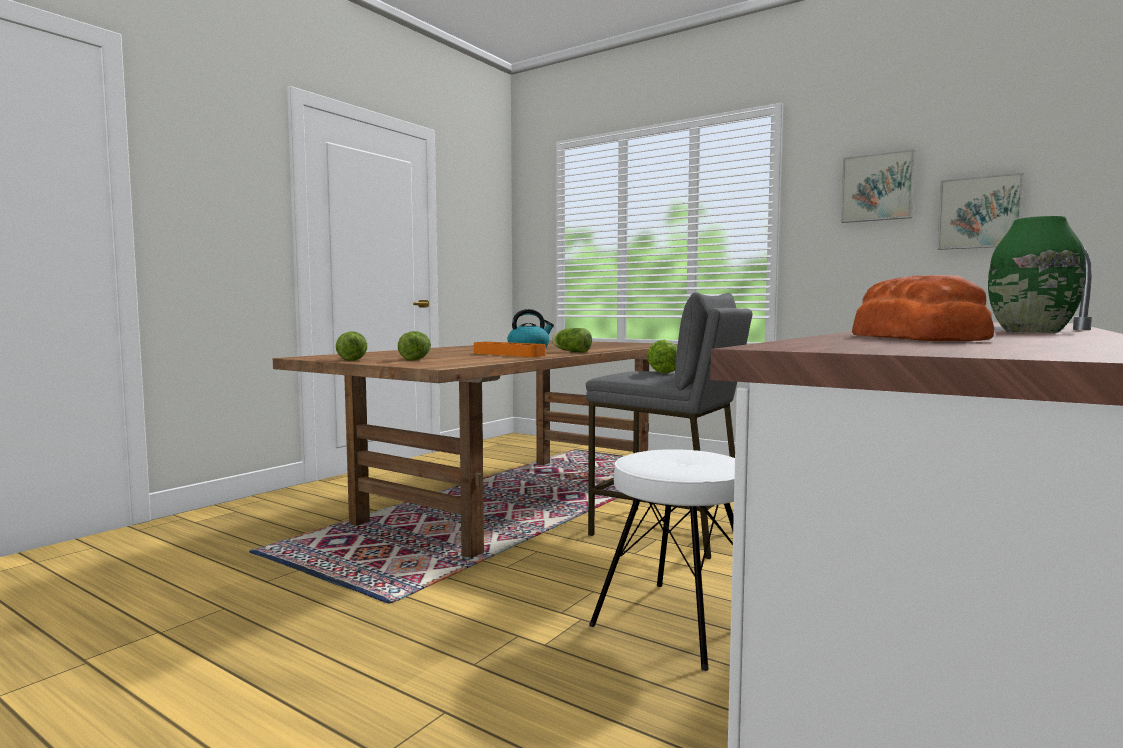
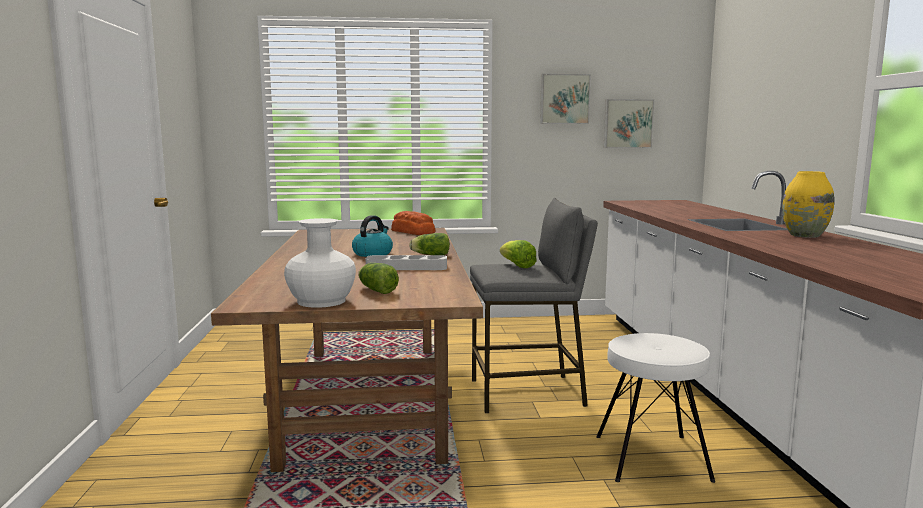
camera: 40 degrees left, 5 degrees up
(353, 359) = (321, 301): lettuce -> white vase
(508, 354) = (406, 267): orange tray -> grey tray
(915, 338) = (856, 262): bread -> bread (412, 232)
(1030, 332) = (804, 235): green vase -> yellow vase

